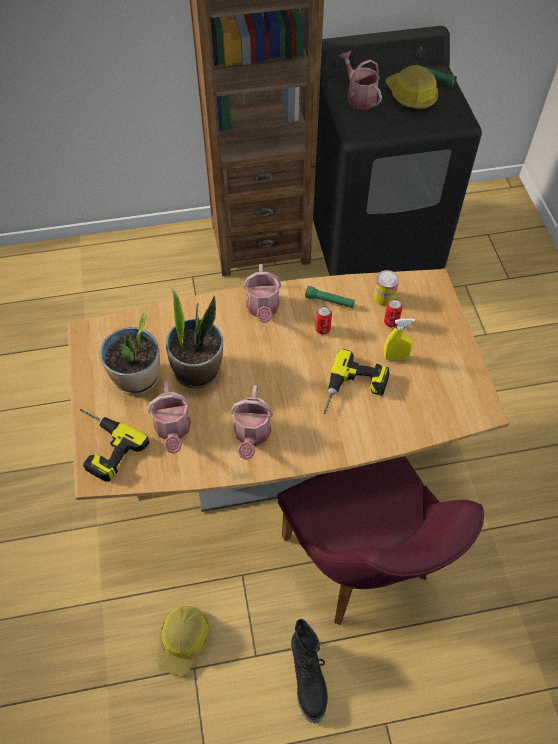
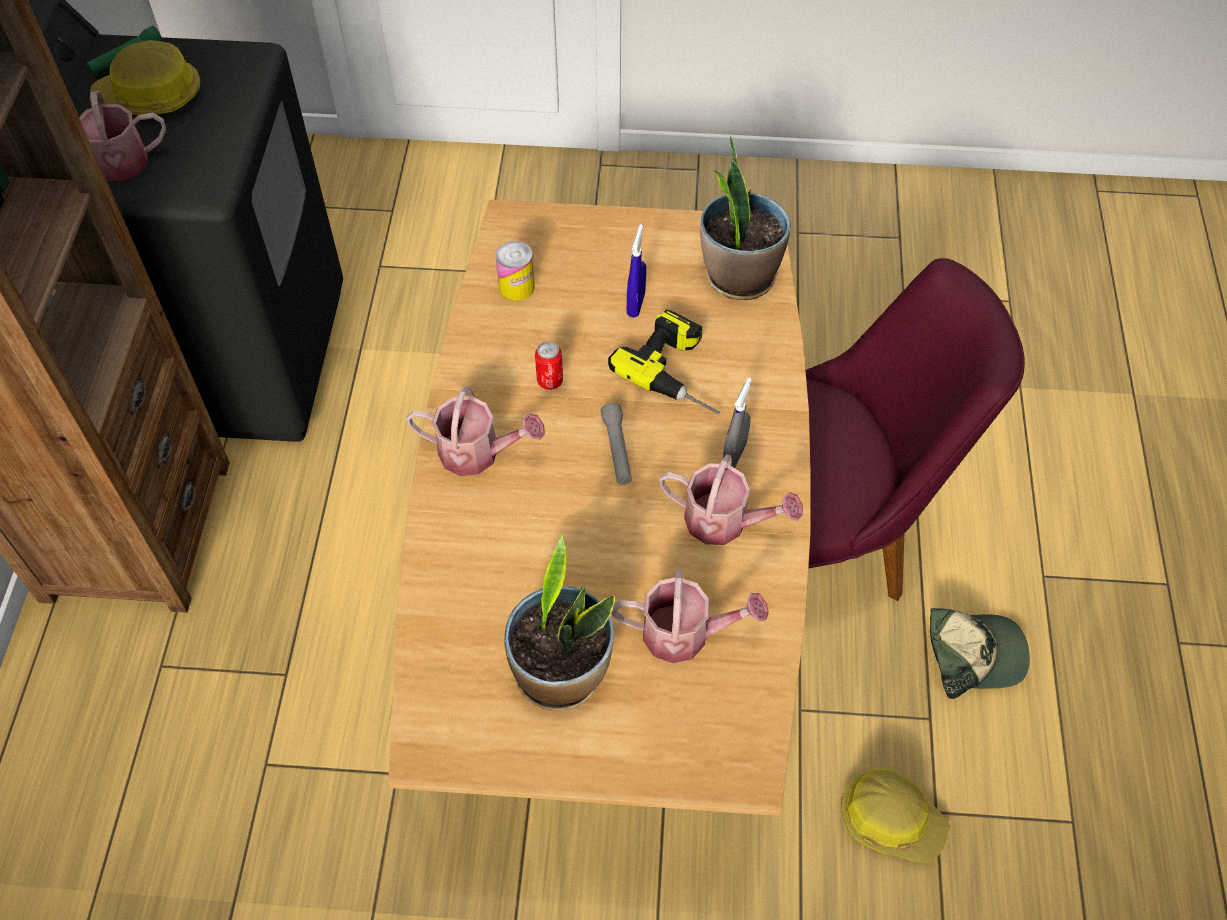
camera: 75 degrees left, 0 degrees up
(101, 446) = (689, 754): power drill -> none
(198, 370) = (574, 575): potted plant -> potted plant (738, 276)
(285, 371) = (617, 450): none -> grey flashlight
(301, 431) = (734, 454): none -> grey spray bottle
(309, 678) = (971, 654): black boot -> cap
(329, 301) = (496, 358): green flashlight -> none
(391, 322) = (568, 292): can -> none
(395, 357) = (636, 304): yellow spray bottle -> blue spray bottle

